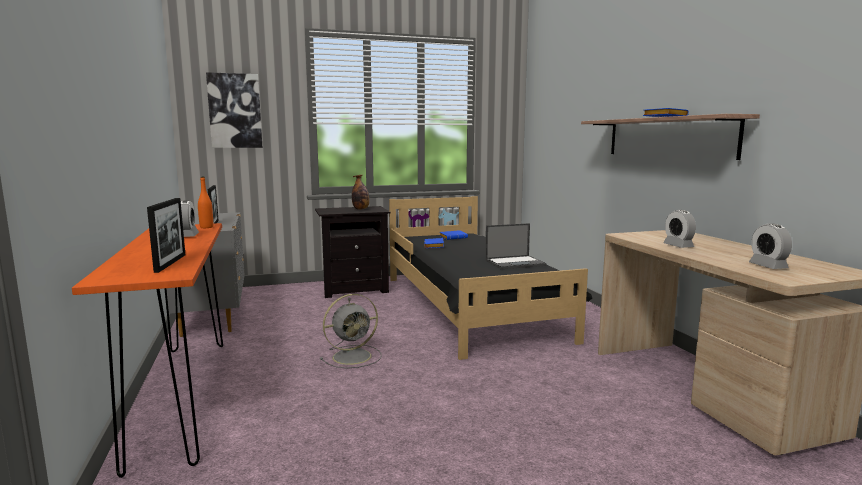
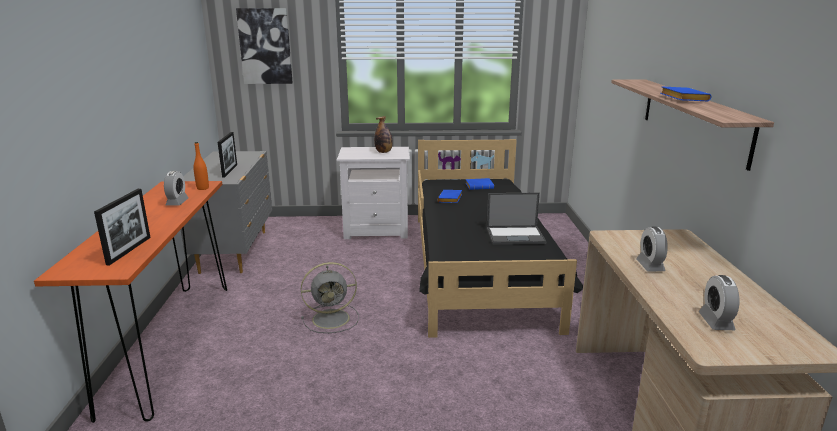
camera: 15 degrees right, 10 degrees up
(354, 289) = (377, 230): black nightstand -> white nightstand

